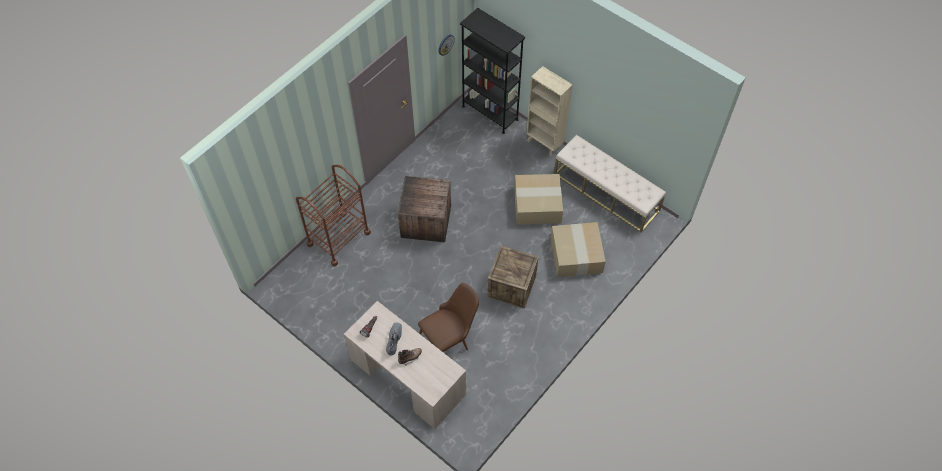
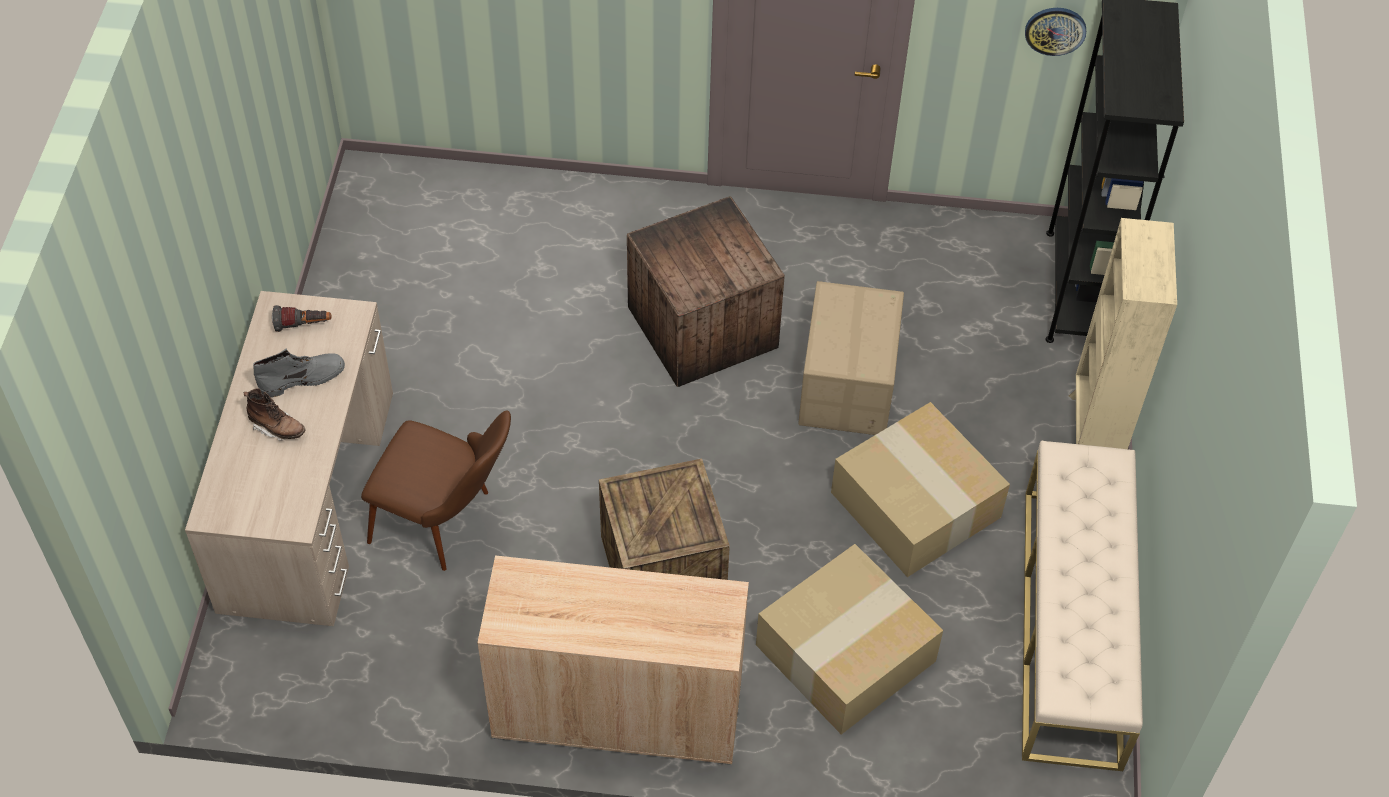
camera: 55 degrees right, 5 degrees down
(338, 238) = (546, 211): brown cart -> none
(480, 195) = (848, 385): none -> cardboard box
(554, 327) = (617, 709): none -> beige cabinet

